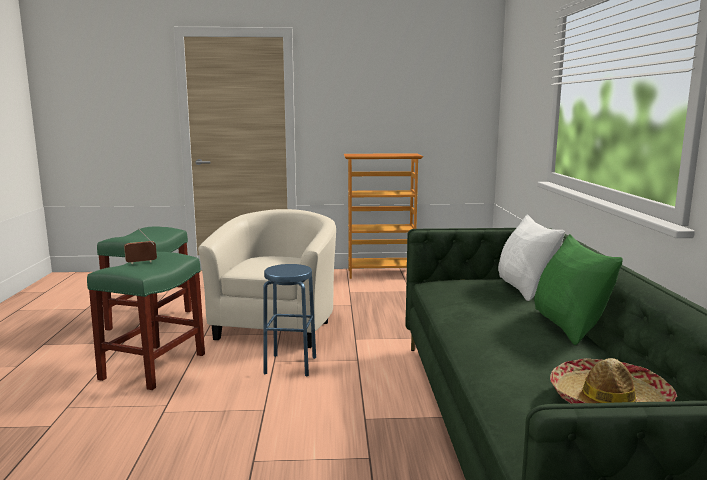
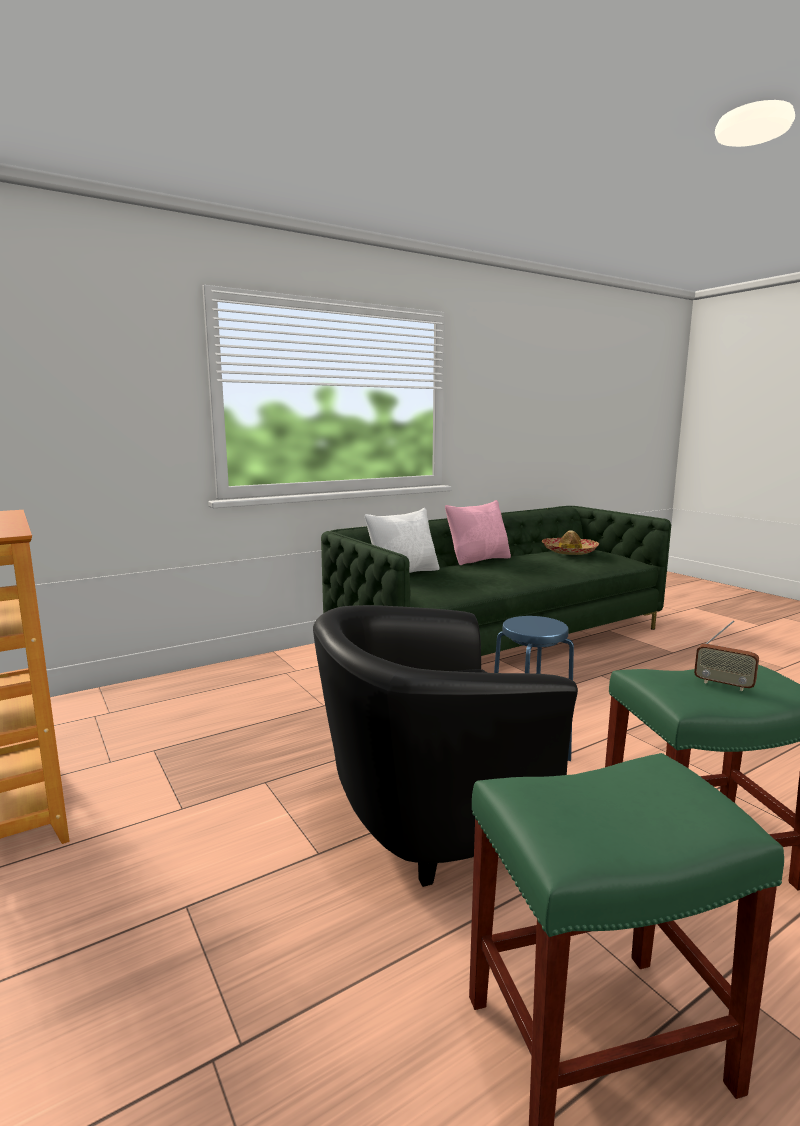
camera: 120 degrees left, 0 degrees up
(277, 326) = (426, 815): beige armchair -> black armchair
(568, 326) = (479, 560): green pillow -> pink pillow

